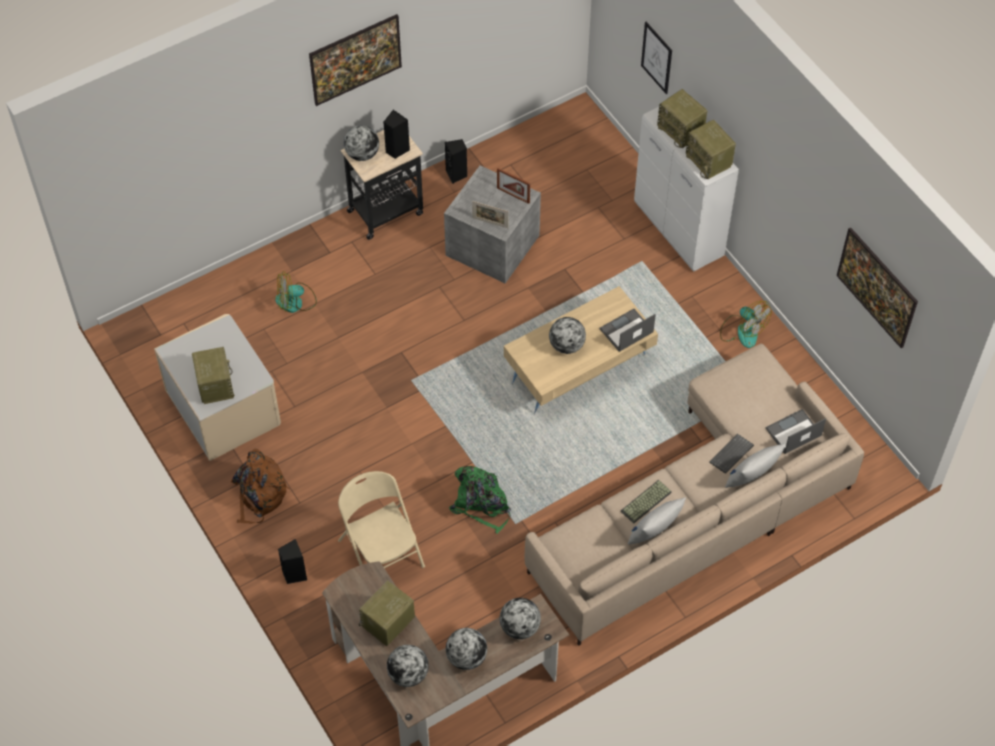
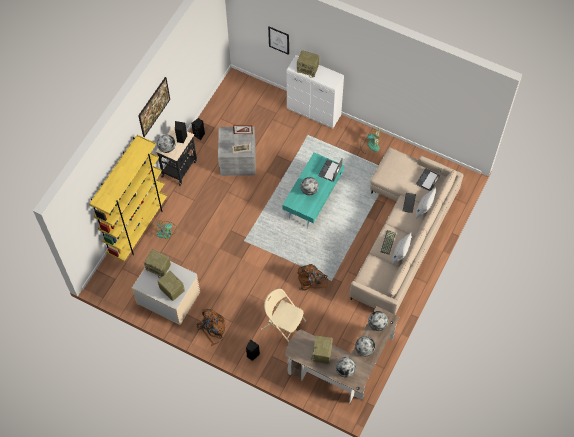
camera: 30 degrees left, 5 degrees up
(253, 272) = (138, 228): none -> yellow bookcase
(481, 504) = (311, 280): green backpack -> brown backpack
(579, 370) = (313, 198): beige coffee table -> turquoise coffee table
(709, 161) = (329, 77): radio -> radio (159, 267)
(873, 299) = (440, 106): picture -> none

